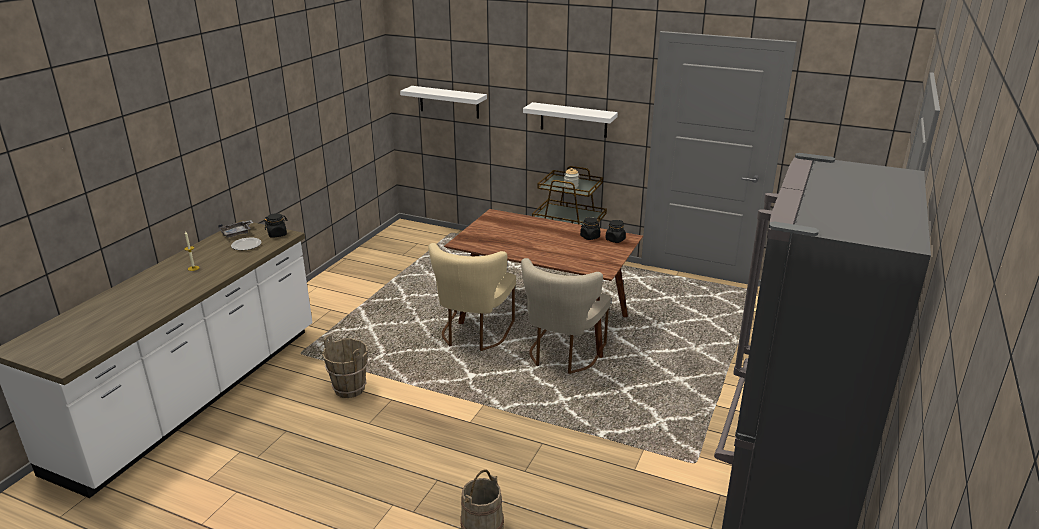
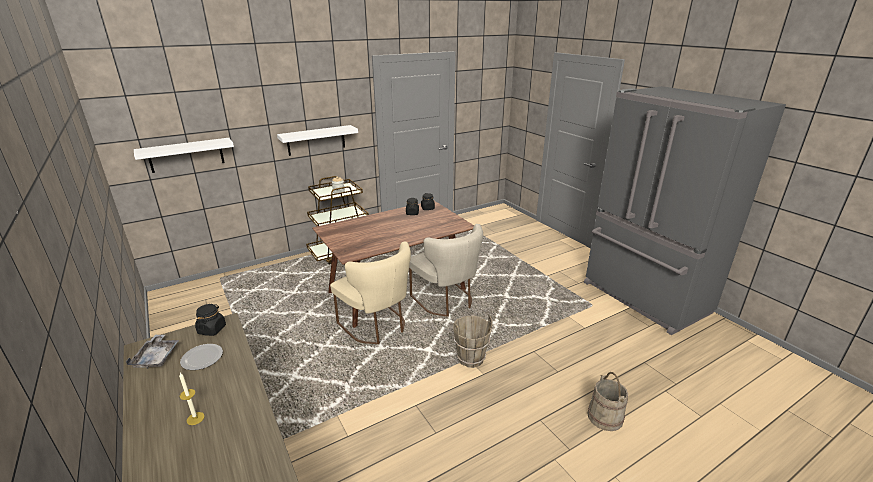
camera: 55 degrees left, 0 degrees up
(350, 389) = (374, 426): brown bucket -> brown bucket (470, 358)

